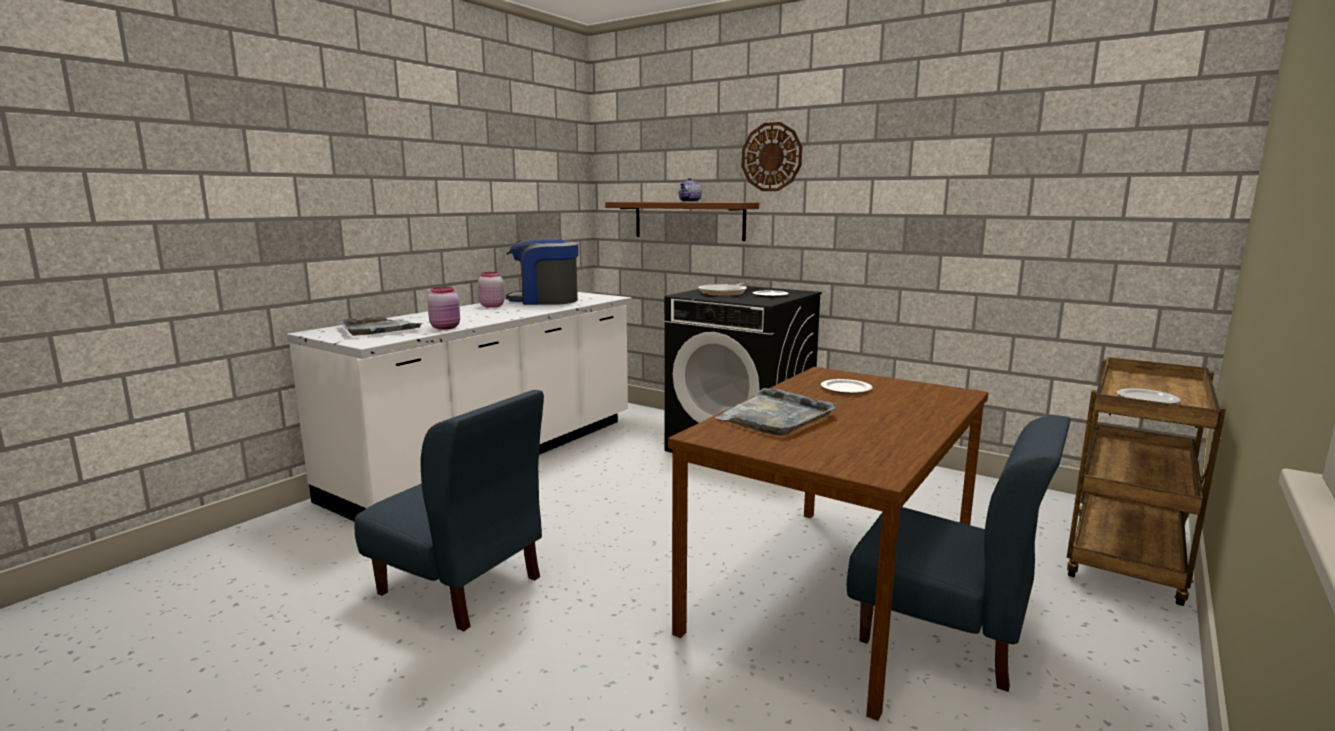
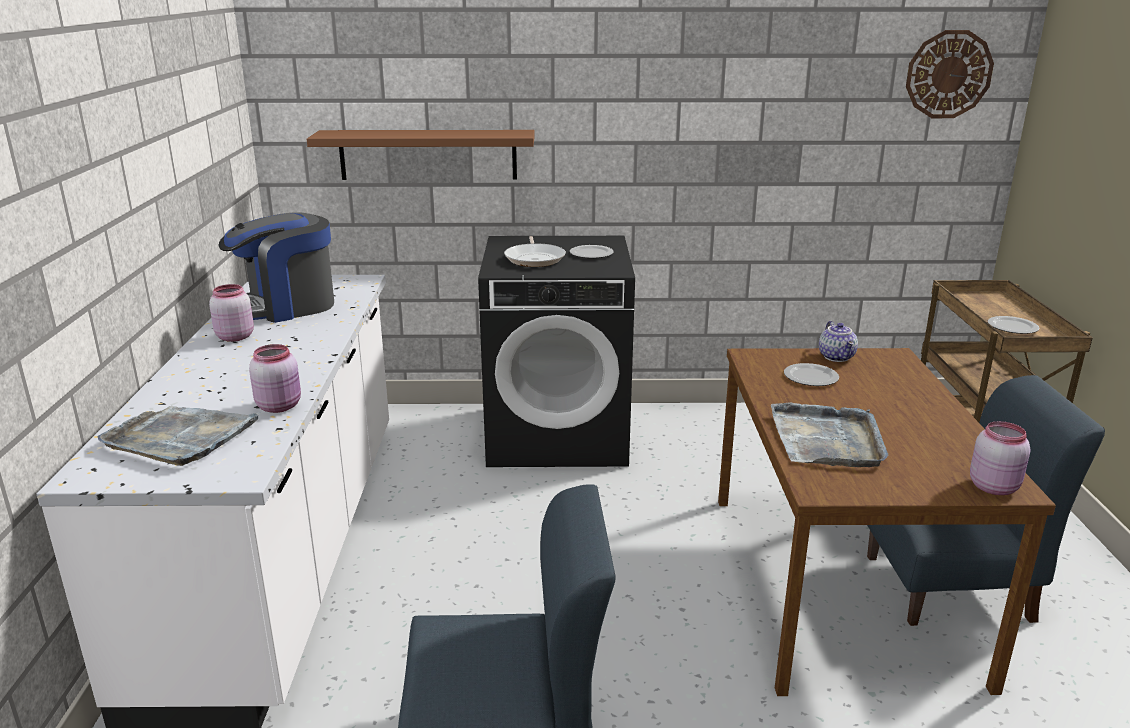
camera: 35 degrees left, 10 degrees up
(690, 202) = (443, 133): teapot -> teapot (837, 357)
(771, 157) = (549, 71): wall clock -> wall clock (948, 74)
(862, 468) = (994, 487): none -> pink jar

